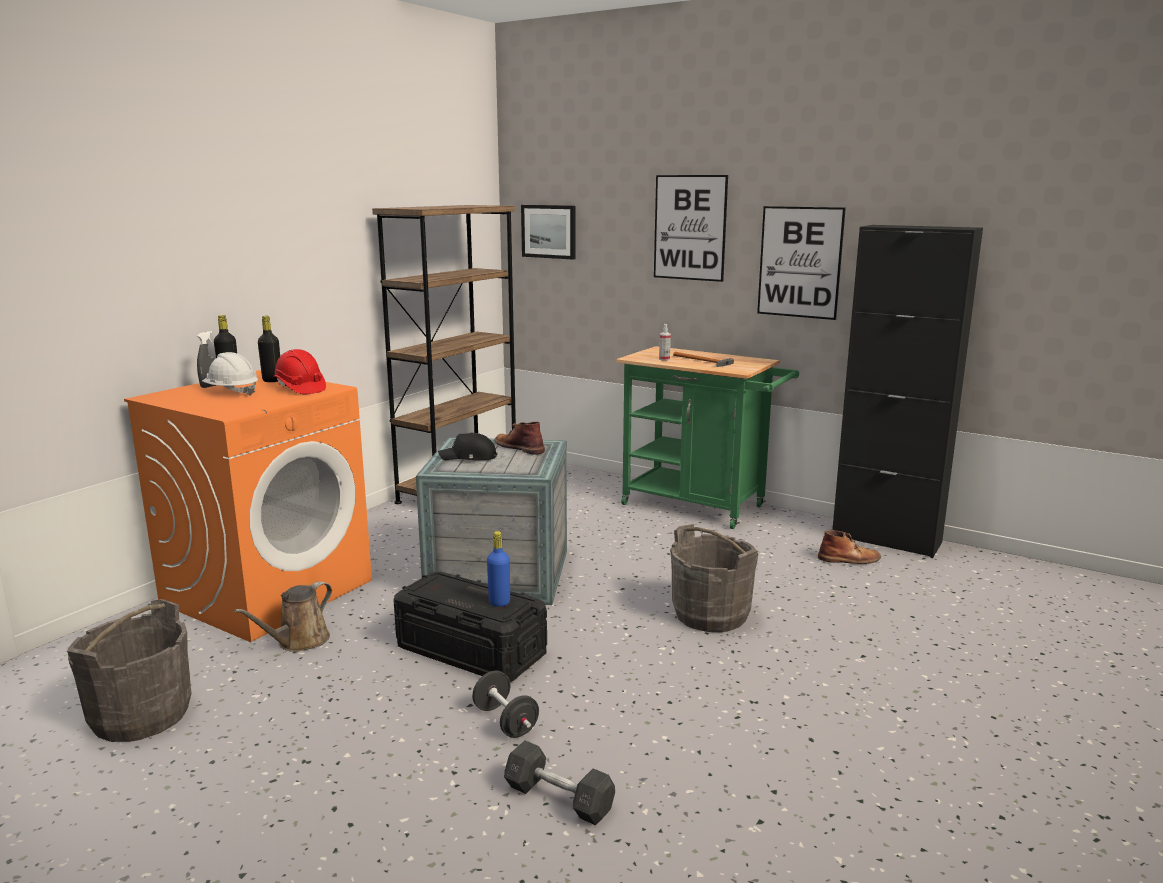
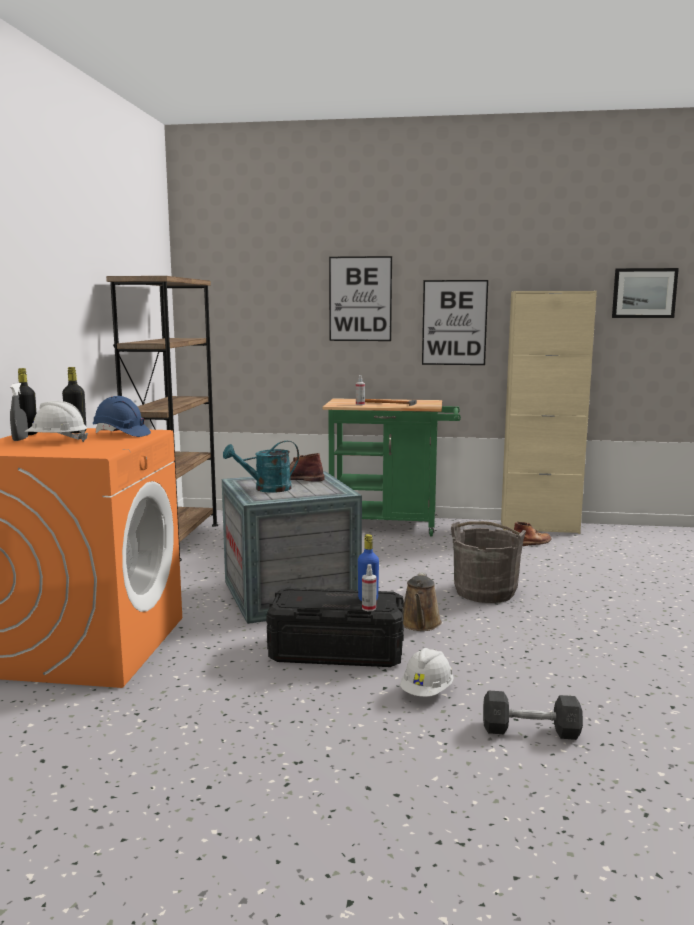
camera: 25 degrees left, 5 degrees down
(141, 715) = (83, 771): grey bucket -> none
(299, 642) = (172, 677): brown watering can -> brown watering can (420, 624)
(300, 389) = (121, 434): red hard hat -> blue hard hat
(469, 457) = (266, 489): black cap -> turquoise watering can
(486, 614) = (369, 608): none -> spray bottle
(505, 721) = (427, 691): black dumbbell -> white hard hat
(549, 231) = (225, 306): picture -> picture (644, 293)
(886, 539) = (539, 527): black cabinet -> beige cabinet

